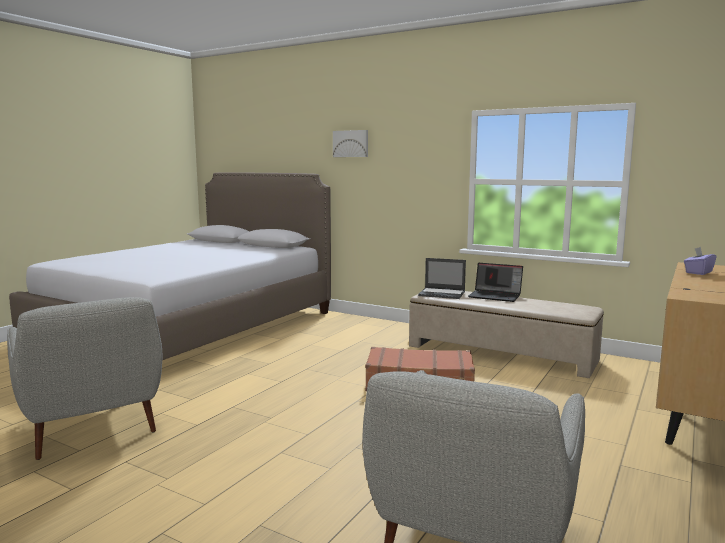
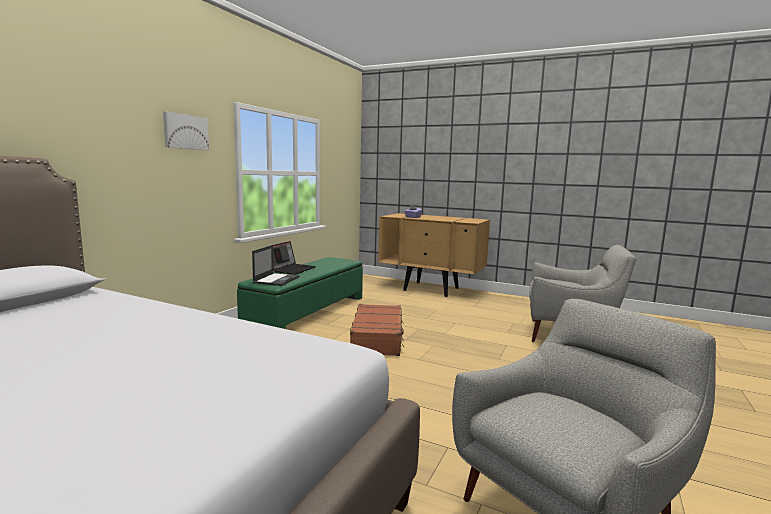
camera: 95 degrees left, 0 degrees up
(351, 143) = (93, 114): picture -> picture (185, 132)
(501, 353) = (307, 311): beige bench -> green bench

